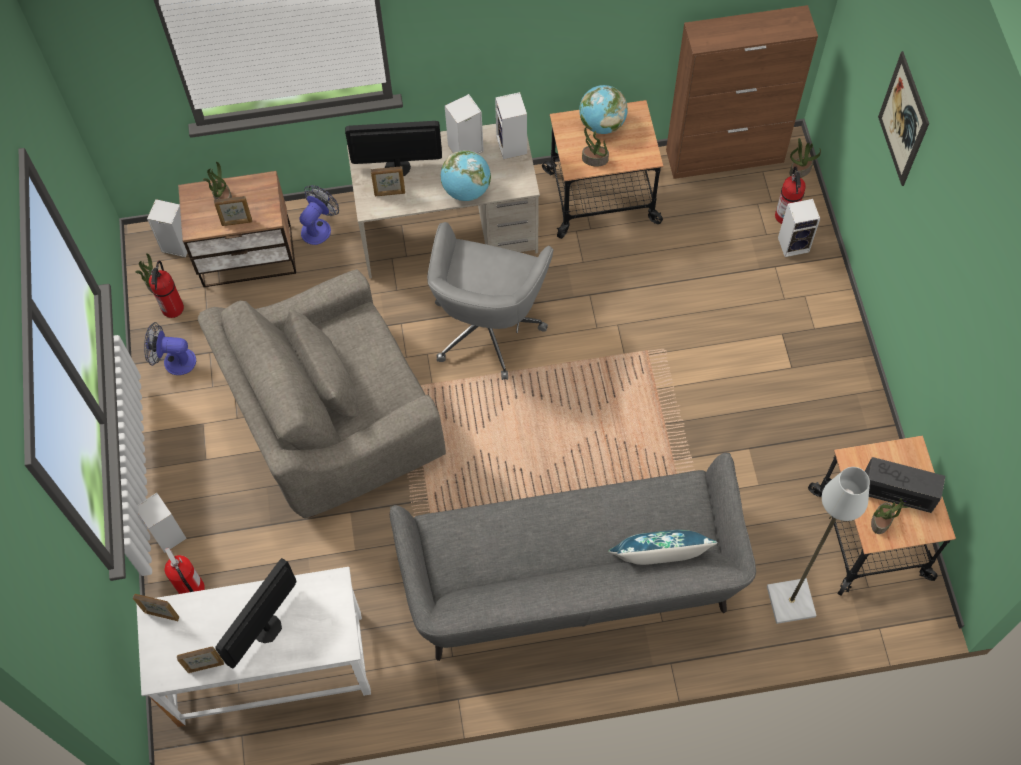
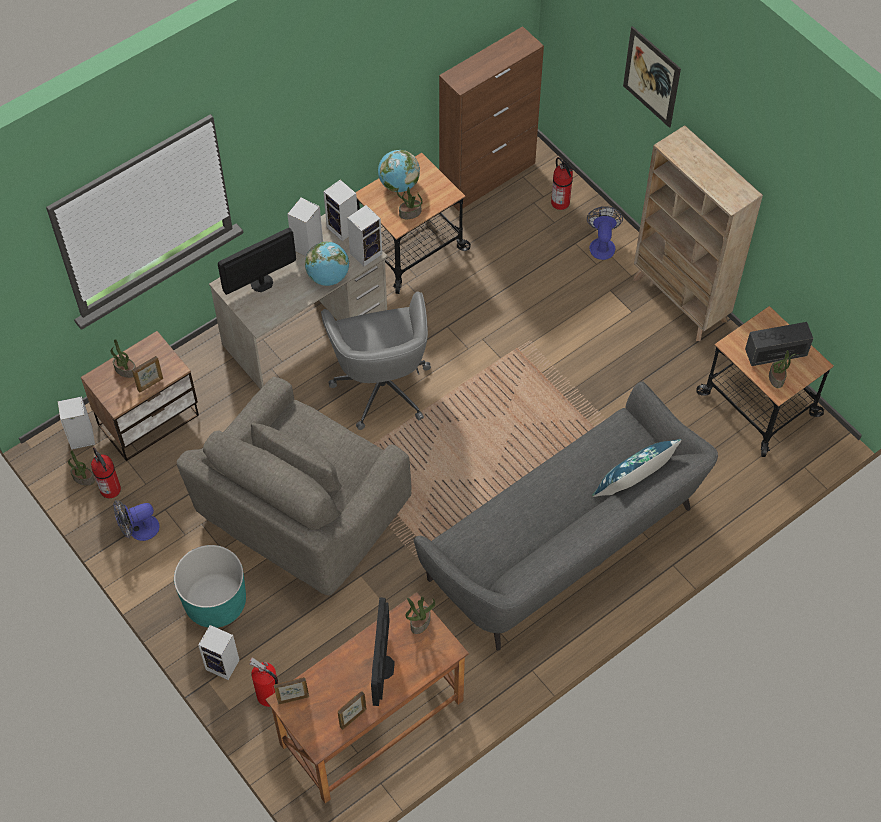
camera: 30 degrees left, 5 degrees down
(199, 469) = (215, 602): none -> turquoise planter
(270, 669) = (372, 723): white desk -> brown desk
(319, 227) = (195, 371): fan -> fan (602, 244)
(390, 193) = (268, 305): picture frame -> none
(790, 602) = (732, 479): grey floor lamp -> none
(794, 244) = (579, 220): speaker -> speaker (366, 252)
(800, 170) = (550, 164): potted plant -> potted plant (420, 622)
(851, 379) = (680, 300): none -> beige bookcase

